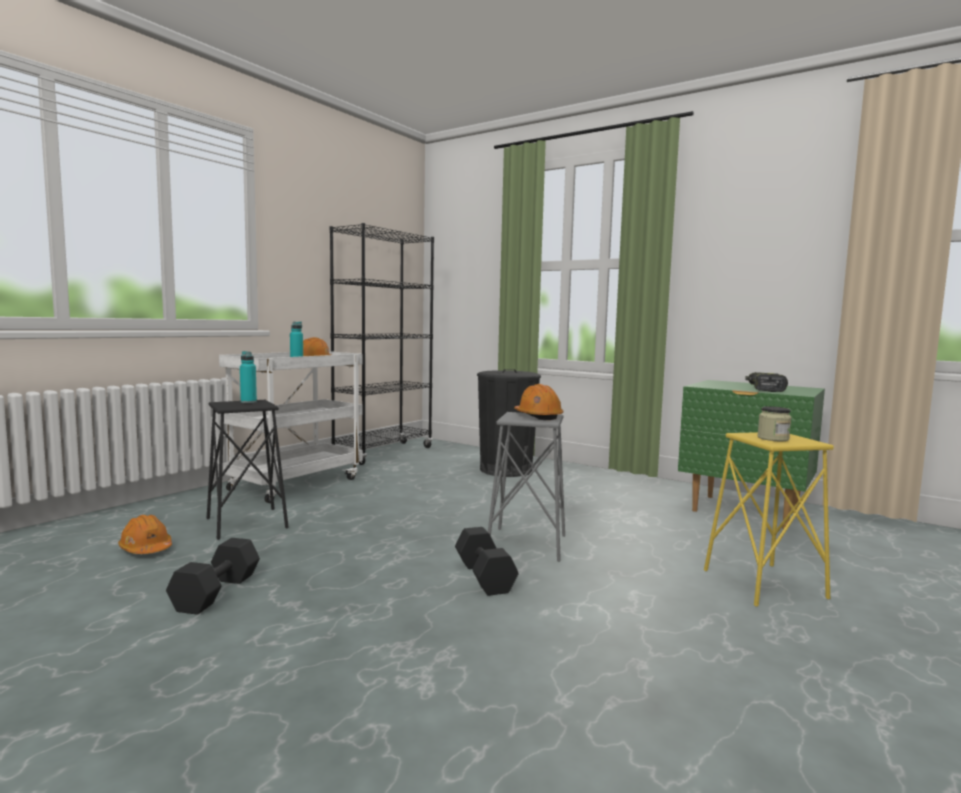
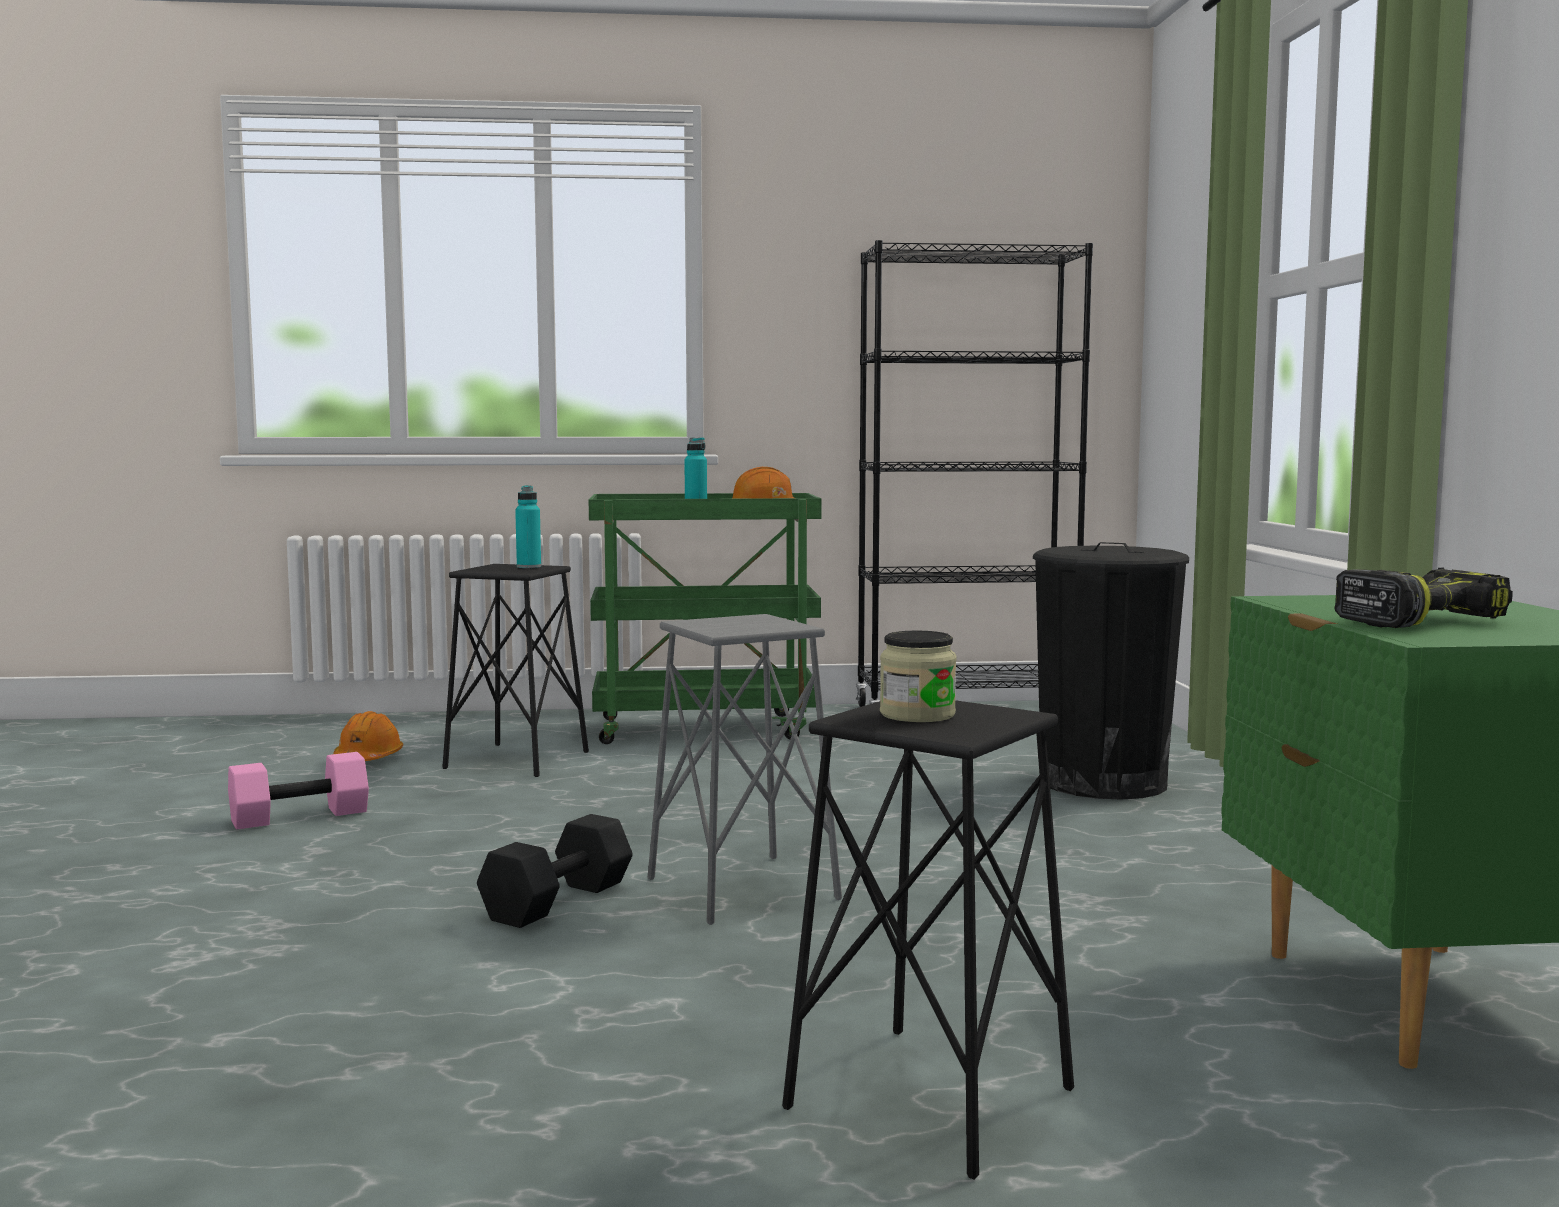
camera: 50 degrees right, 0 degrees up
(217, 593) = (298, 817): black dumbbell -> pink dumbbell
(296, 483) = (706, 728): white cart -> green cart
(538, 416) = (756, 624): orange hard hat -> none
(763, 584) = (930, 1097): yellow stool -> black stool

